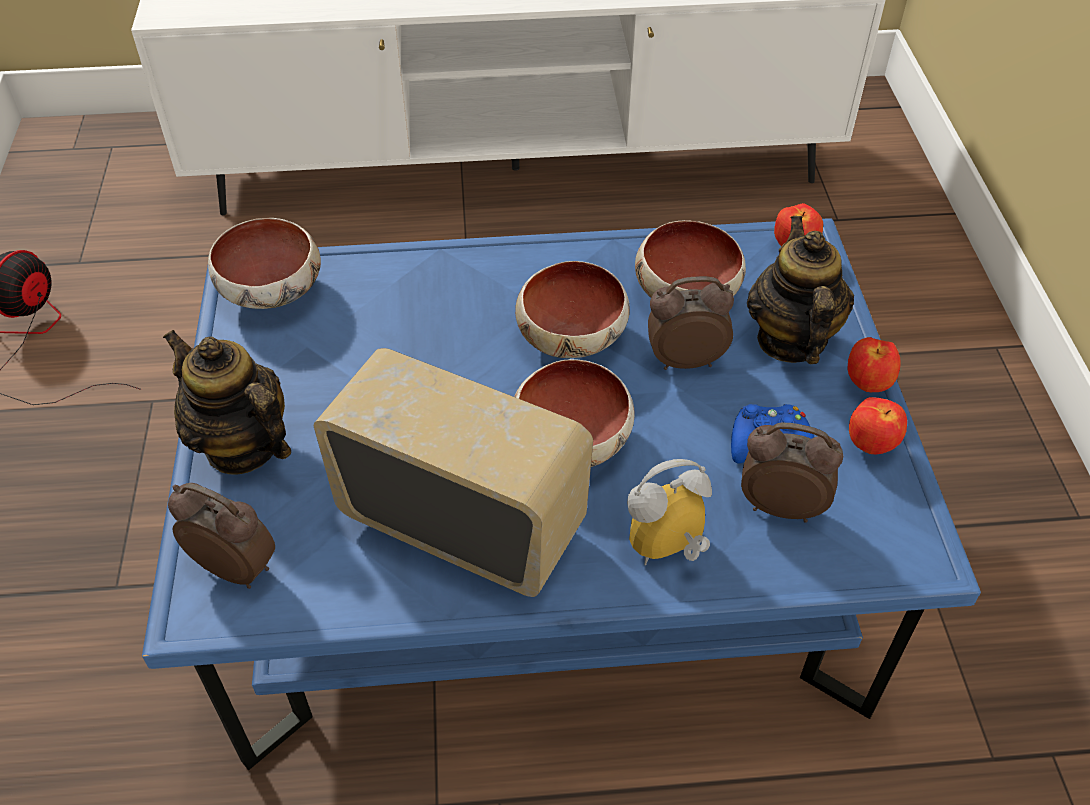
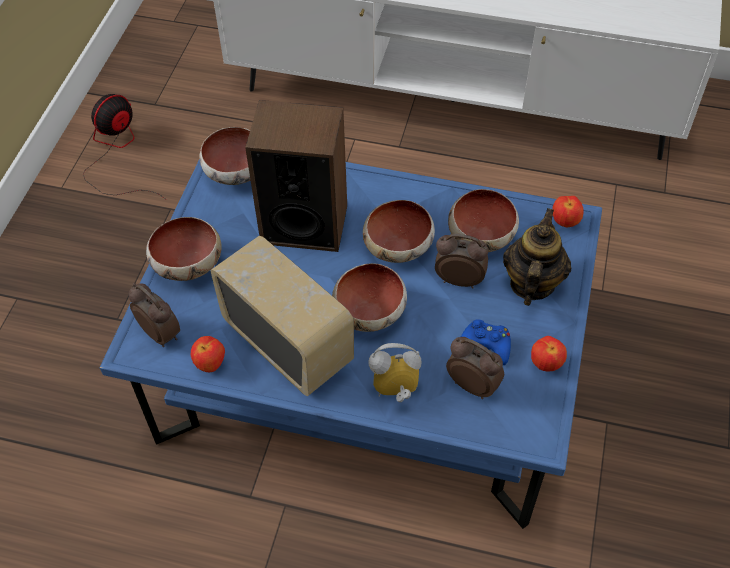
camera: 20 degrees right, 5 degrees up
(242, 446) = (186, 264): teapot -> bowl
(412, 339) = (304, 224): none -> speaker
(868, 384) = (564, 325): apple -> apple (210, 364)

